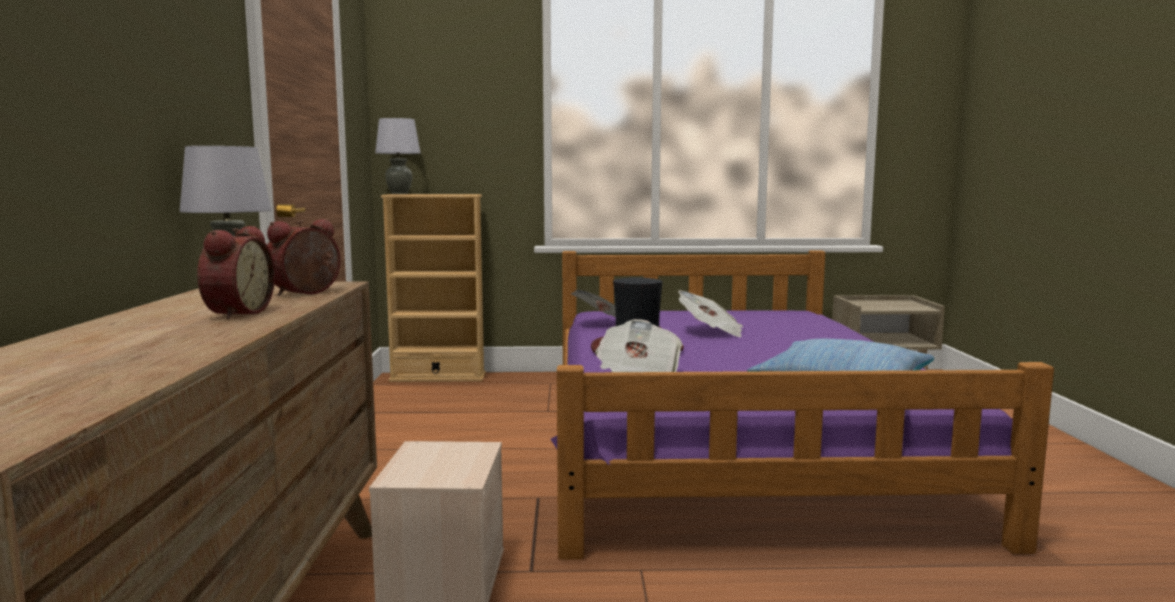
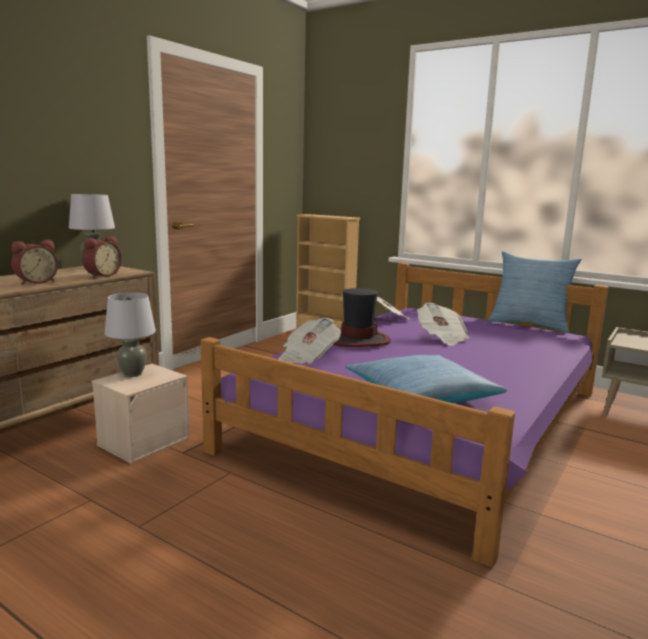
camera: 35 degrees right, 5 degrees up
(307, 293) = (101, 275): alarm clock -> alarm clock turned 135 degrees clockwise
(399, 194) = (310, 214): grey table lamp -> grey table lamp (132, 374)
(742, 308) = (529, 324): none -> pillow

